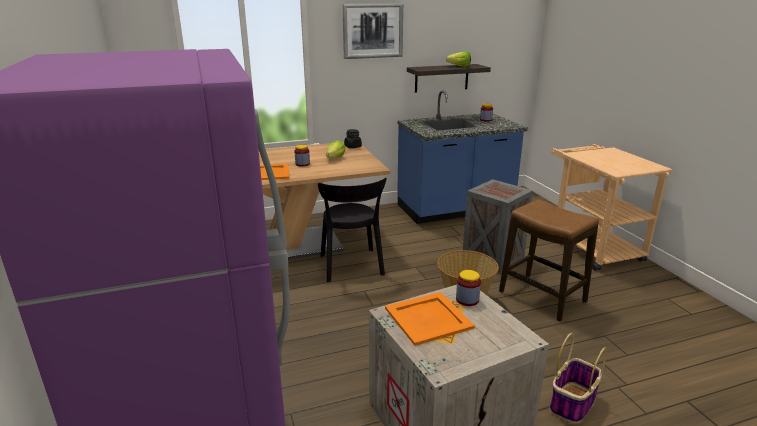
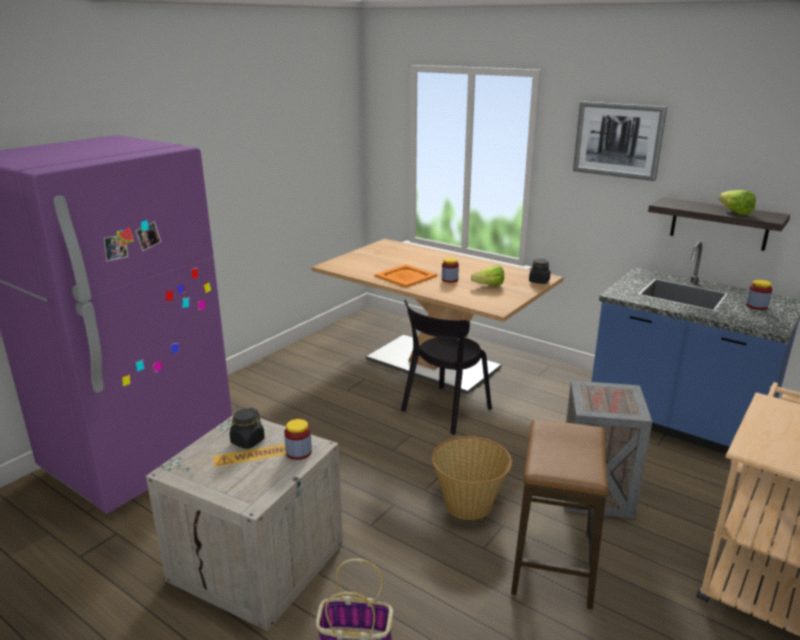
camera: 55 degrees right, 0 degrees up
(427, 318) = (247, 441): orange tray -> black jar

